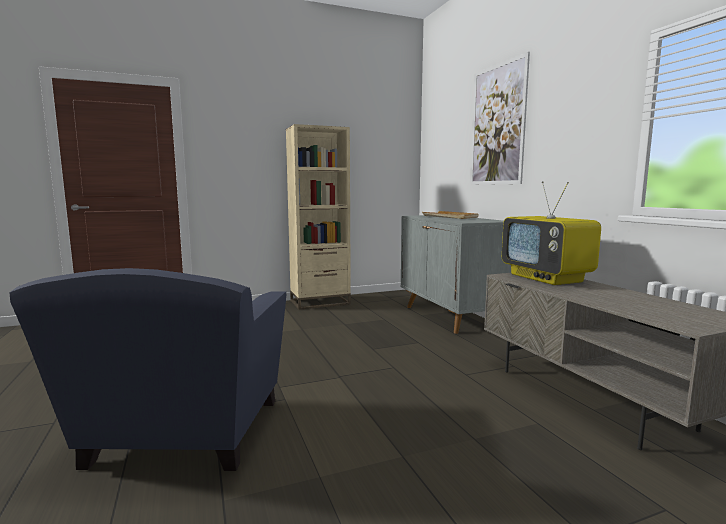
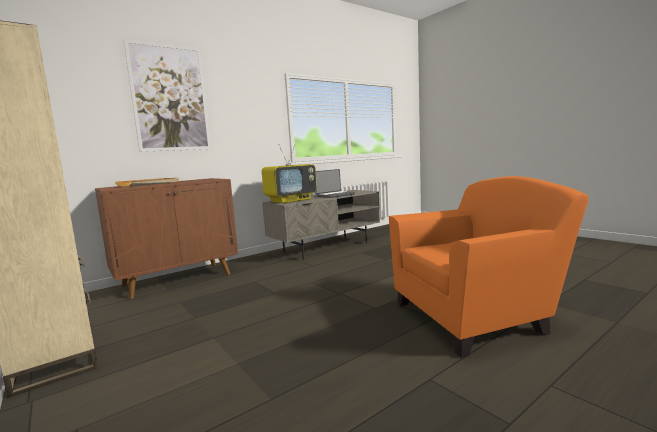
camera: 105 degrees left, 0 degrees up
(181, 437) = (474, 316): blue armchair -> orange armchair
(449, 316) = (178, 279): grey cabinet -> brown cabinet
(611, 299) = (335, 195): none -> laptop

